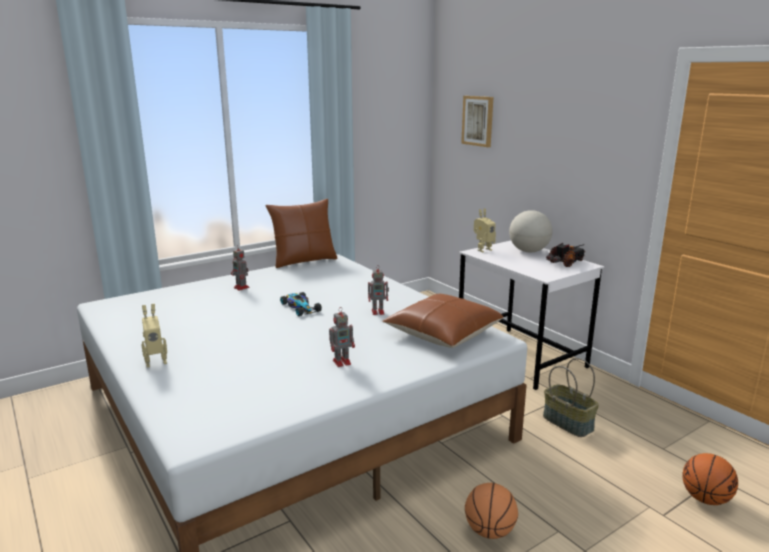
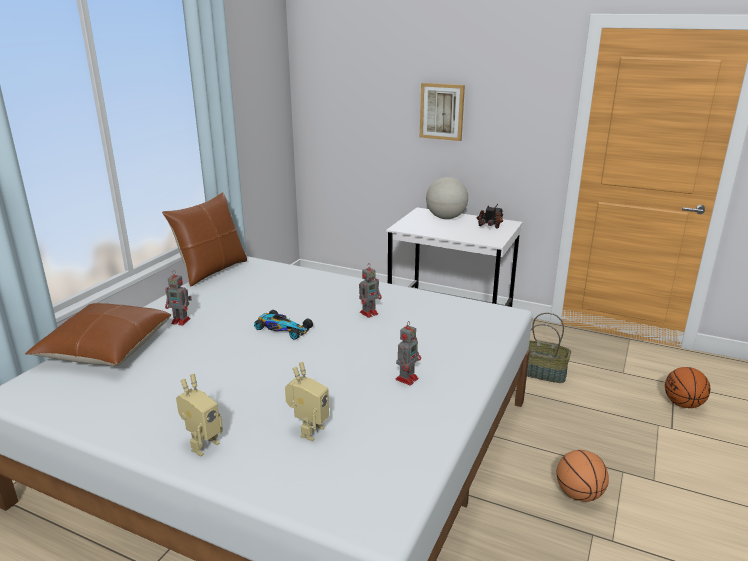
camera: 30 degrees left, 5 degrees up
(442, 333) = (456, 320): brown pillow -> brown pillow (105, 348)
(478, 121) = (357, 86): picture -> picture (442, 111)
(483, 249) = (404, 223): toy robot -> toy robot (308, 431)

